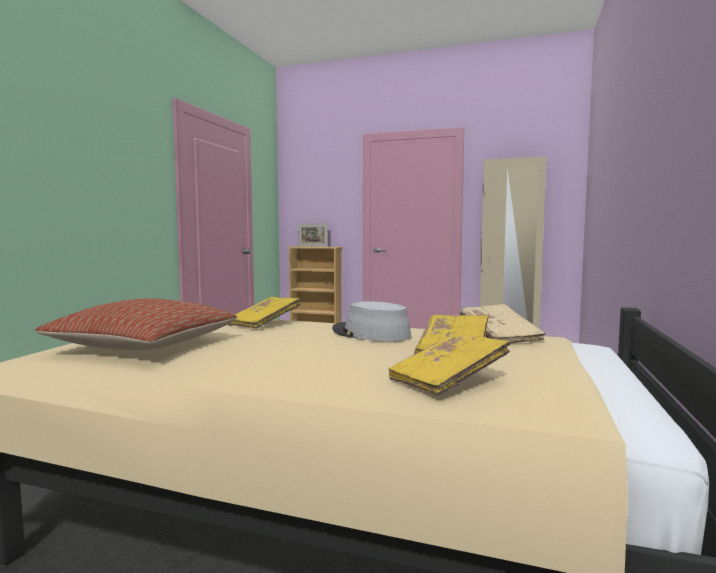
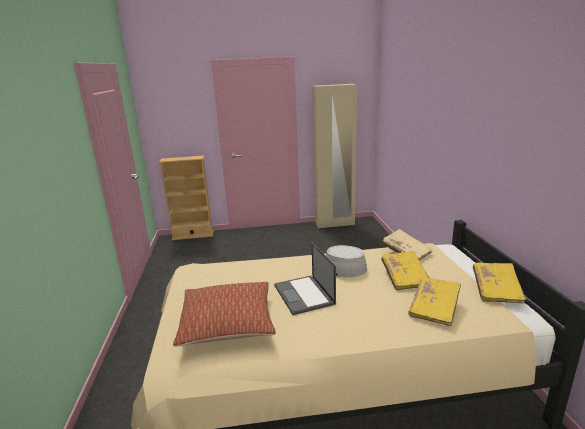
camera: 25 degrees left, 15 degrees up
(264, 323) = (257, 270): yellow book -> yellow book (496, 290)
(278, 343) = (304, 295): none -> laptop
(313, 246) = (179, 157): picture frame -> none

